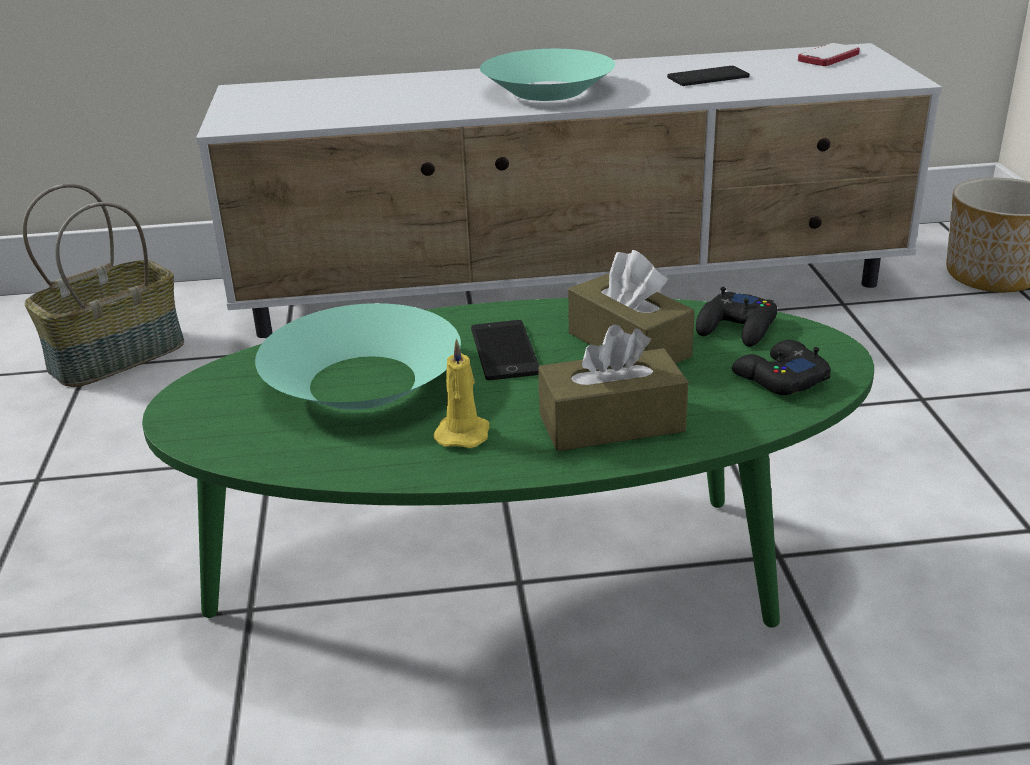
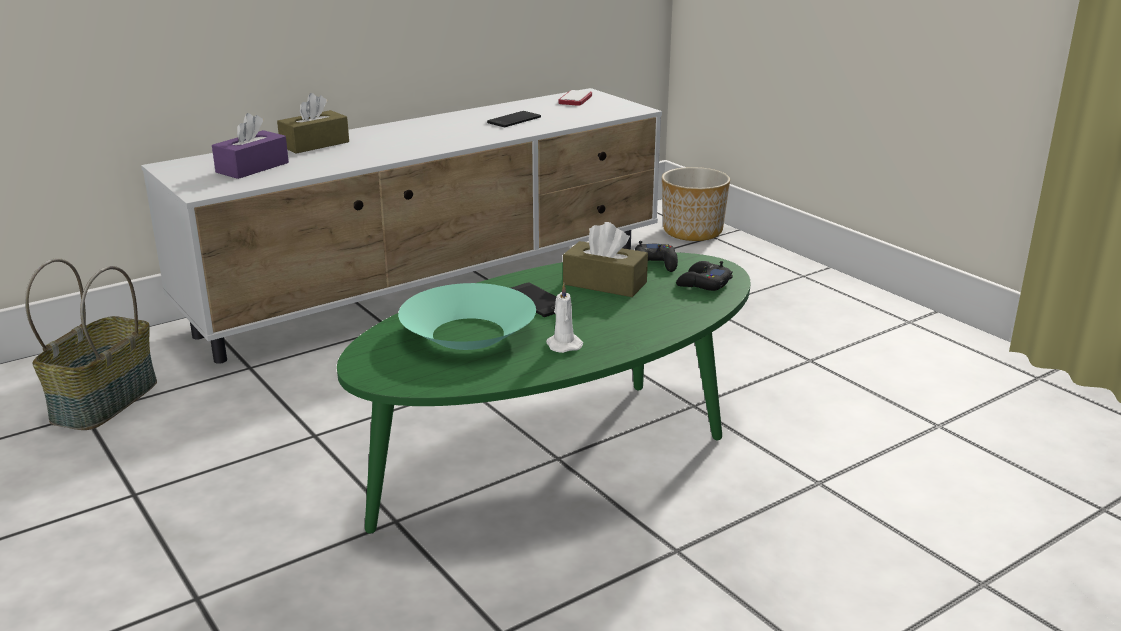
camera: 30 degrees left, 5 degrees down
(320, 103) = (252, 167): none -> purple tissue box
(463, 433) = (563, 344): yellow candle -> white candle
(547, 90) = (415, 140): turquoise bowl -> none
(611, 423) = (639, 322): brown tissue box -> brown tissue box (314, 144)

